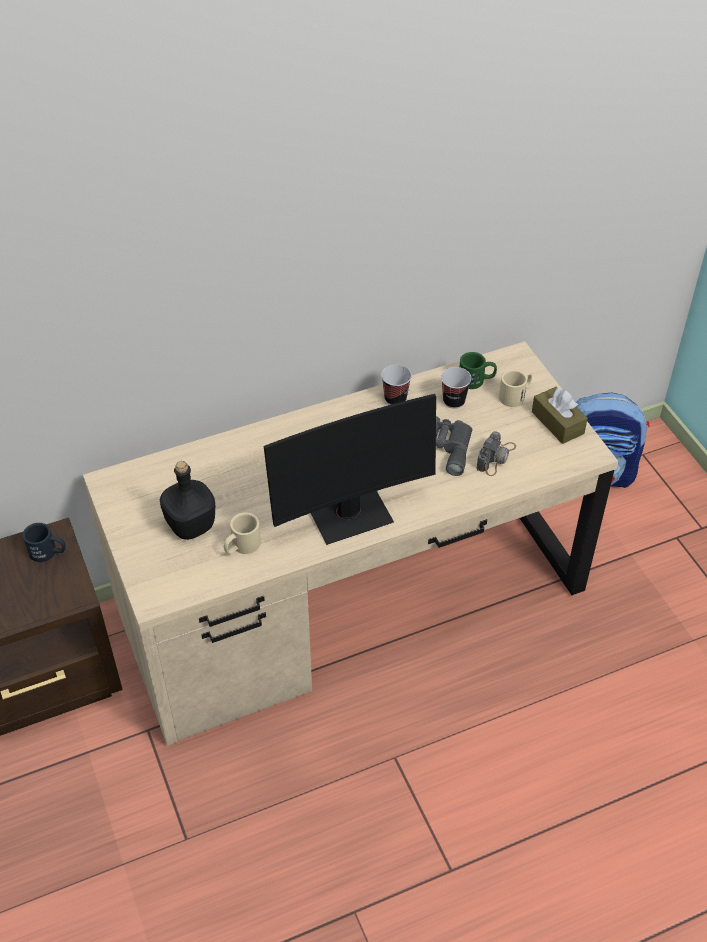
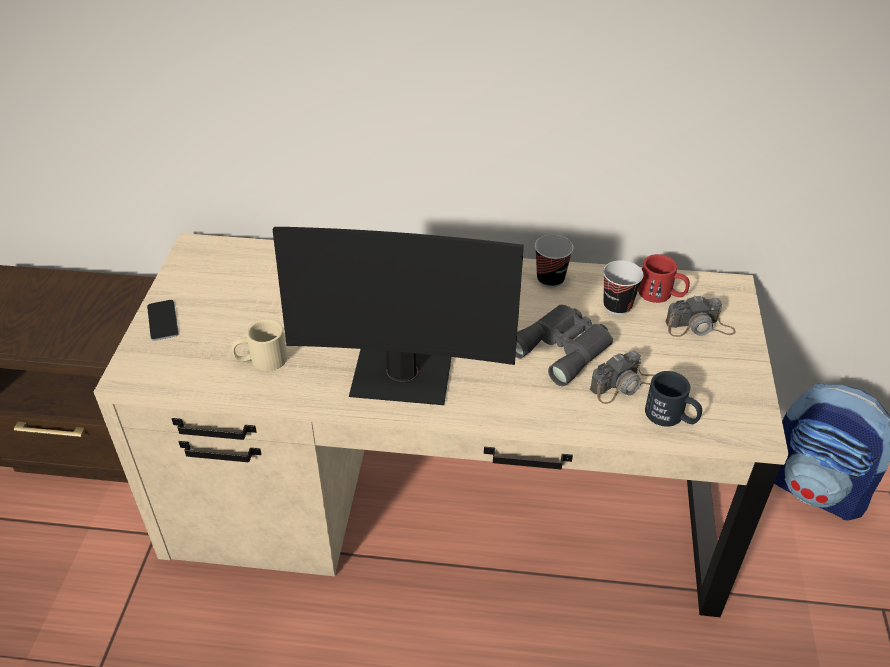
camera: 30 degrees right, 5 degrees down
(48, 552) = (118, 300): black mug -> black mug (671, 416)
(139, 549) = (162, 320): none -> phone
(190, 525) = (231, 318): black bottle -> none
(476, 380) = (662, 294): green mug -> red mug
(515, 395) = (699, 327): beige mug -> camera
(557, 423) = (733, 377): brown tissue box -> none

